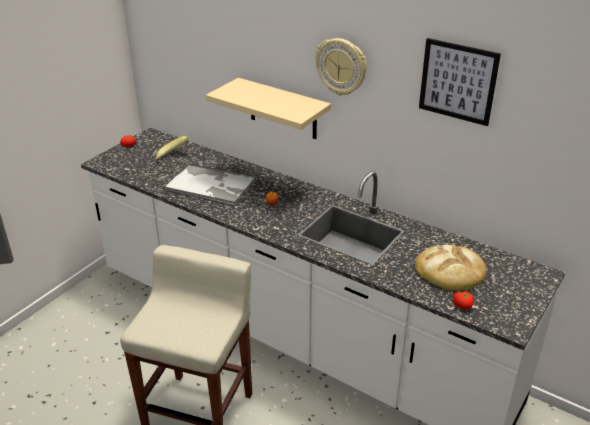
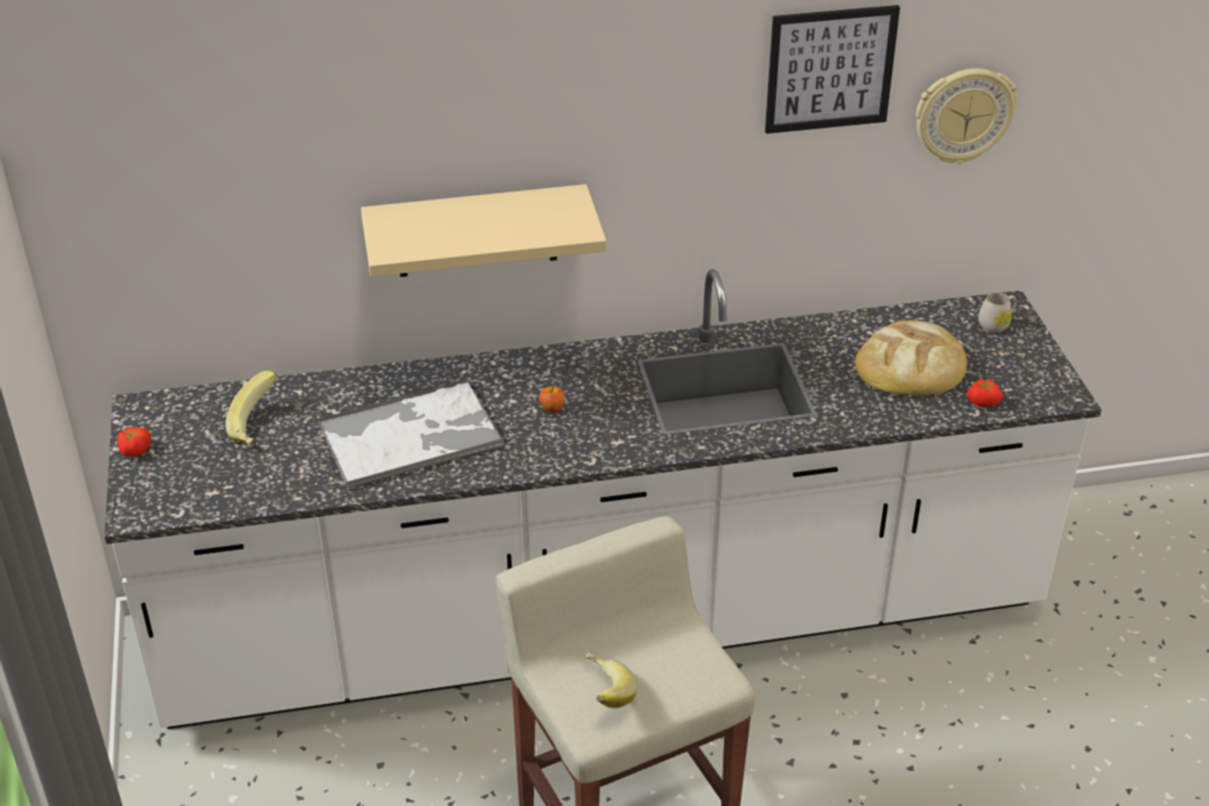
camera: 45 degrees left, 5 degrees up
(161, 320) = (603, 695): none -> banana
(341, 66) = (606, 112): wall clock -> wall clock (963, 115)
(525, 278) = (996, 324): none -> white mug

